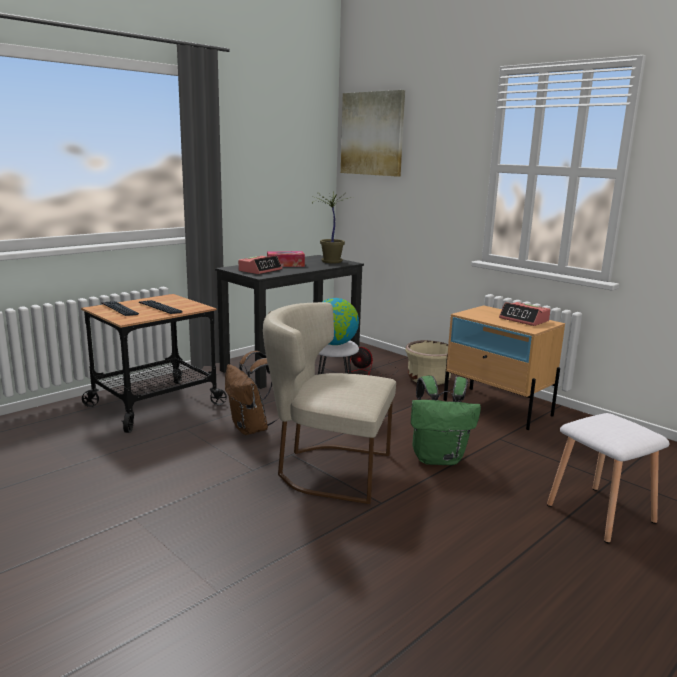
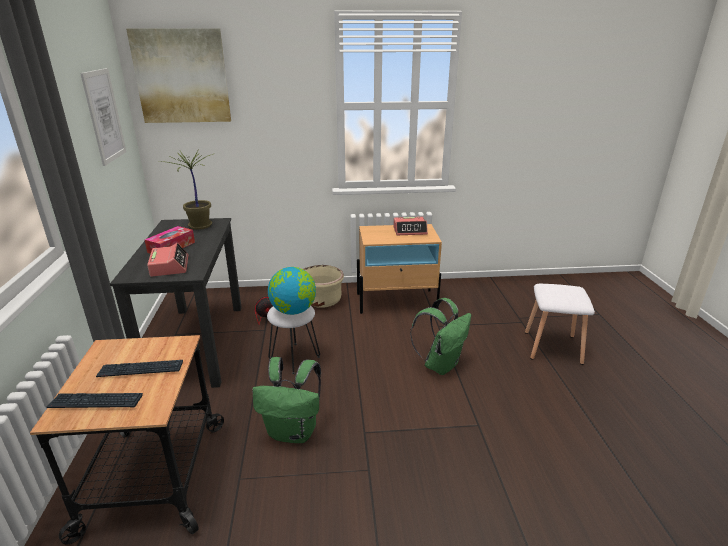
camera: 50 degrees left, 10 degrees up
(253, 429) = (293, 432): brown backpack -> green backpack
(292, 157) = (104, 116): none -> picture
(327, 470) = (408, 426): beige chair -> none

